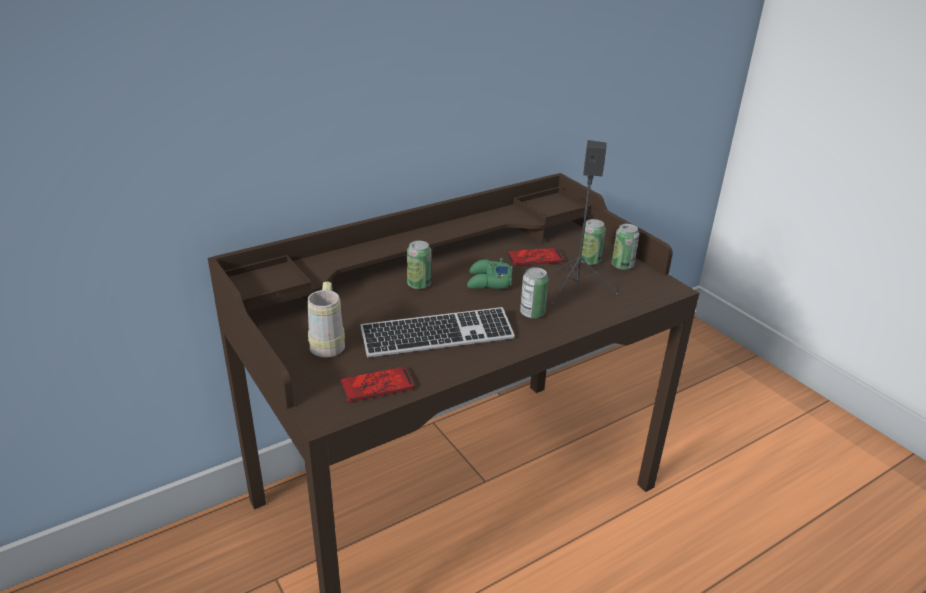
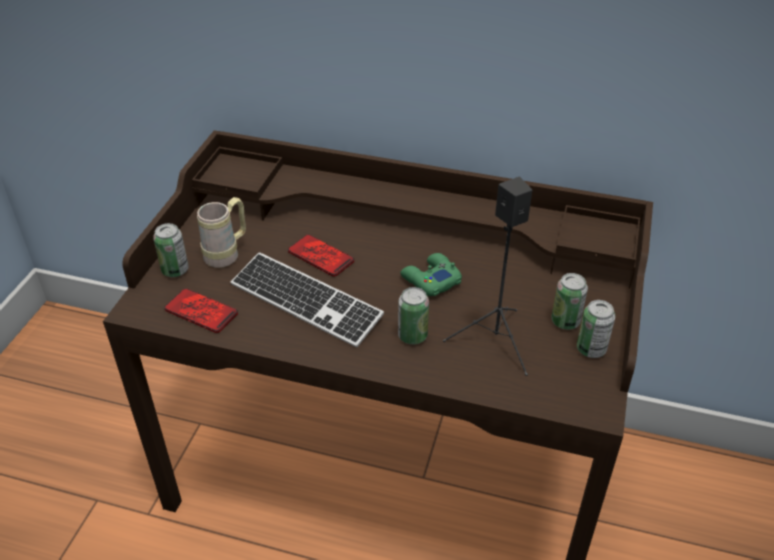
camera: 50 degrees right, 10 degrees up
(419, 284) = (369, 245): can -> can (175, 270)
(535, 258) = (515, 284): phone -> phone (321, 256)

